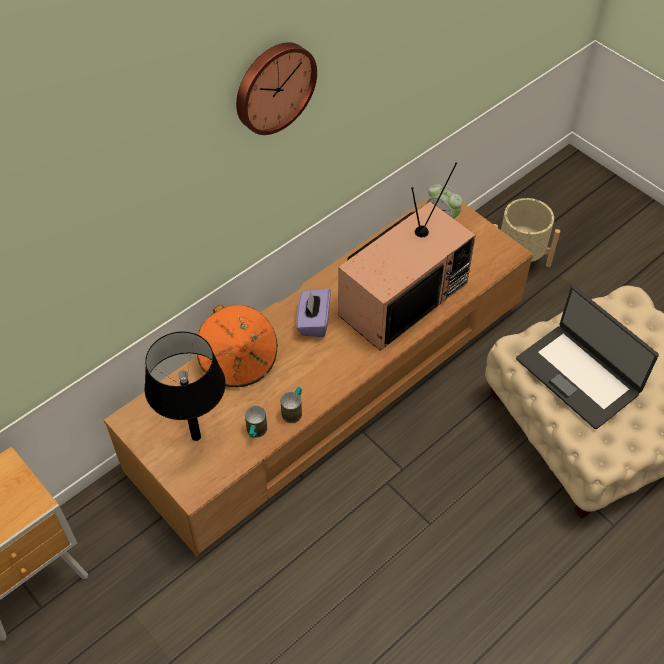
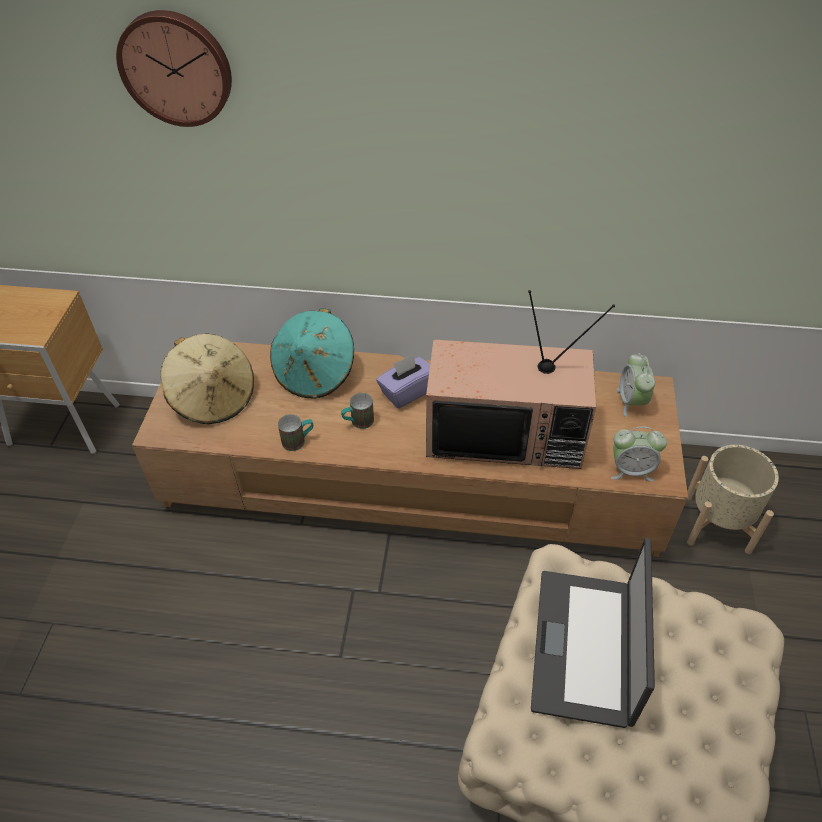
camera: 50 degrees right, 5 degrees down
(196, 436) = (213, 398): black table lamp -> beige hat
(239, 360) = (315, 373): orange hat -> turquoise hat
(255, 433) = (251, 432): mug -> mug (358, 422)
(273, 86) = (424, 77): wall clock -> wall clock (176, 67)
(490, 262) = (631, 470): none -> alarm clock

